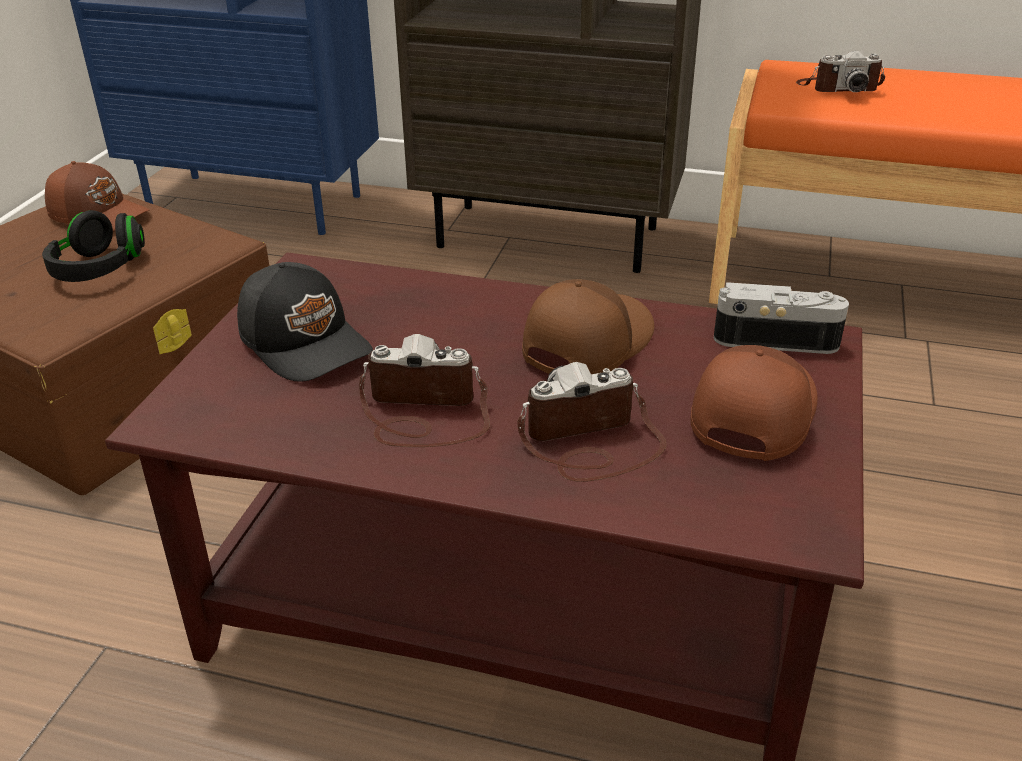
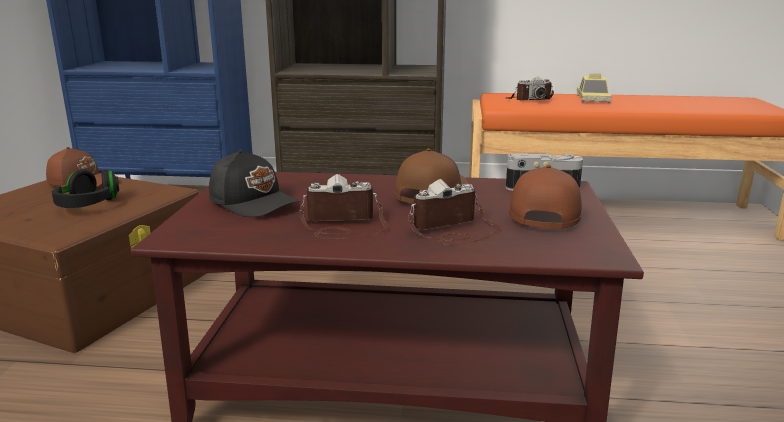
camera: 10 degrees left, 15 degrees down
(956, 92) = (592, 99): none -> toy car

